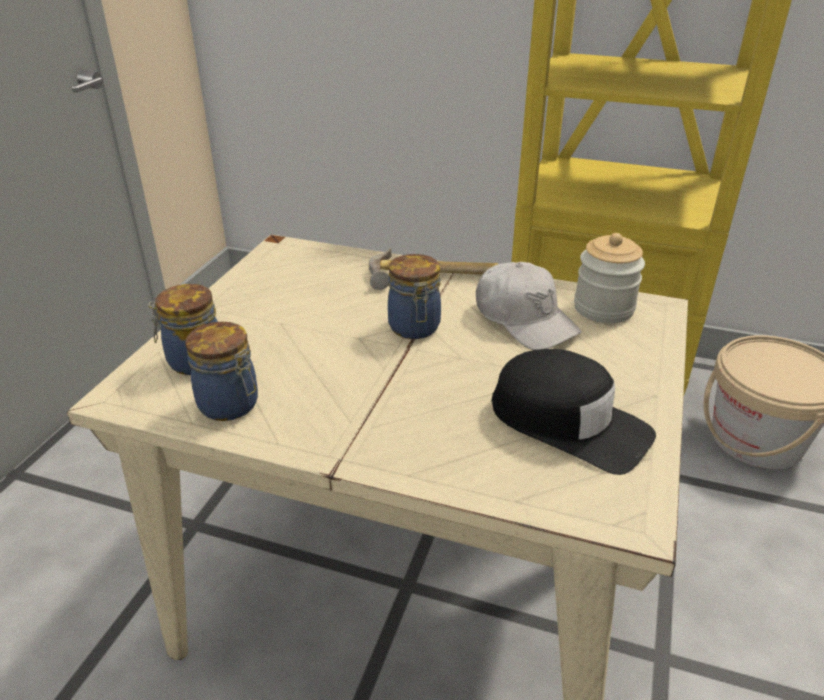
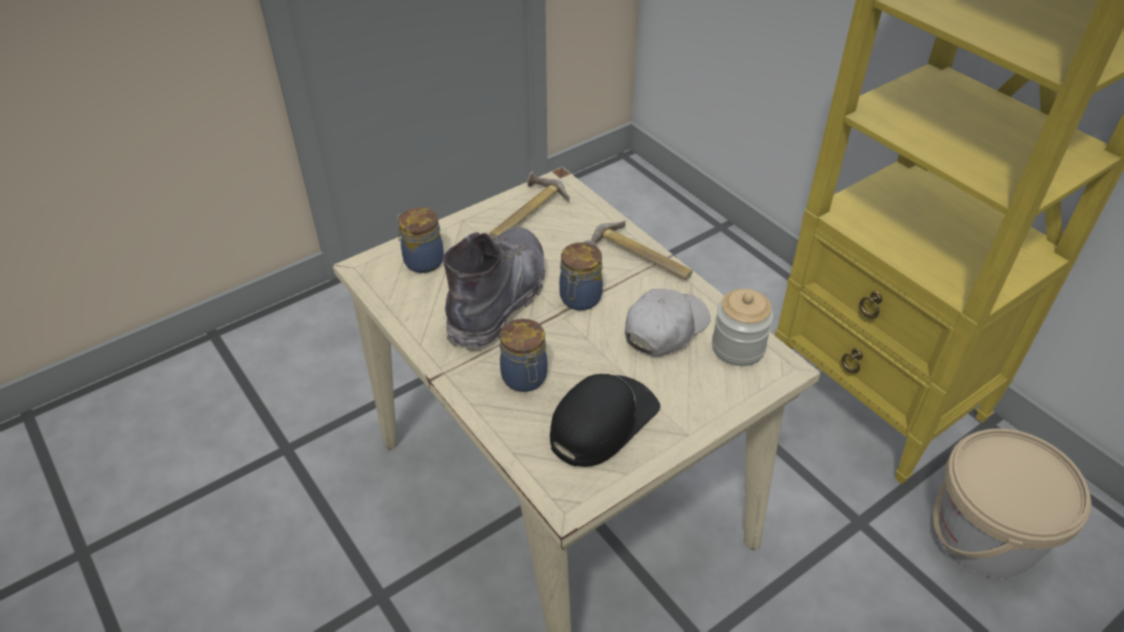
camera: 35 degrees right, 10 degrees up
(230, 405) = (416, 304): jar -> jar (525, 379)
(271, 280) = (524, 213): none -> hammer
(328, 362) = (498, 300): none -> grey boot
(524, 319) = (665, 329): white cap -> white cap turned 135 degrees counterclockwise
(569, 423) = (602, 422): black cap -> black cap turned 120 degrees counterclockwise

